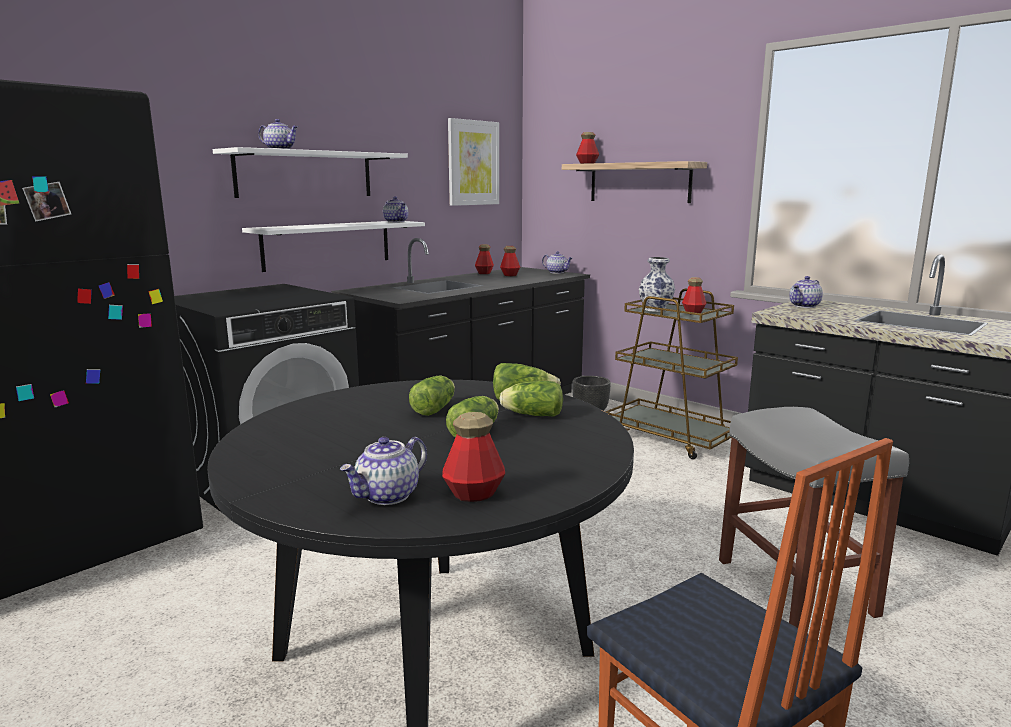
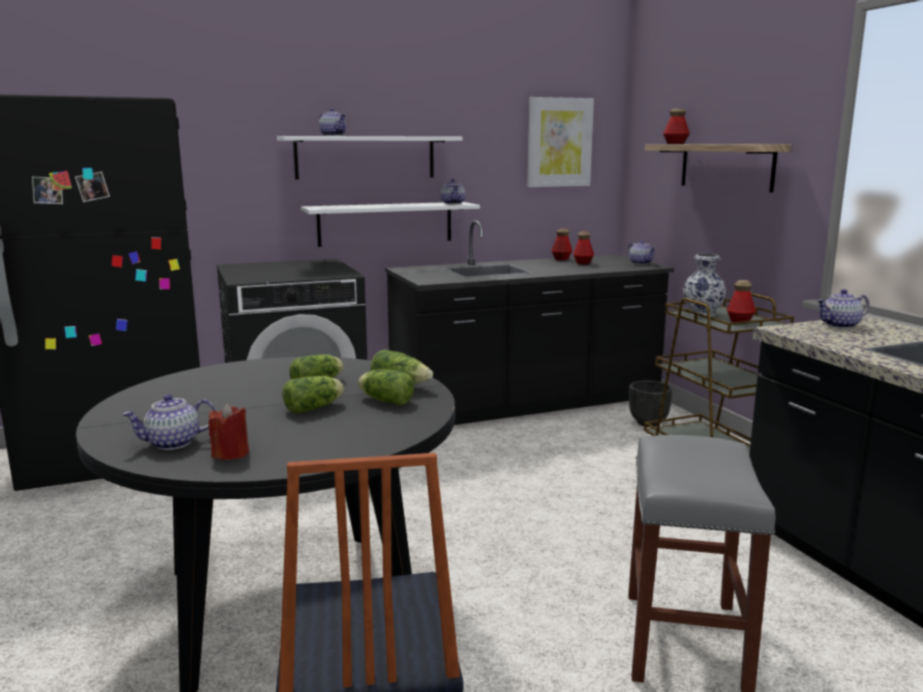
camera: 25 degrees right, 0 degrees up
(474, 494) = (230, 454): bottle -> red candle

